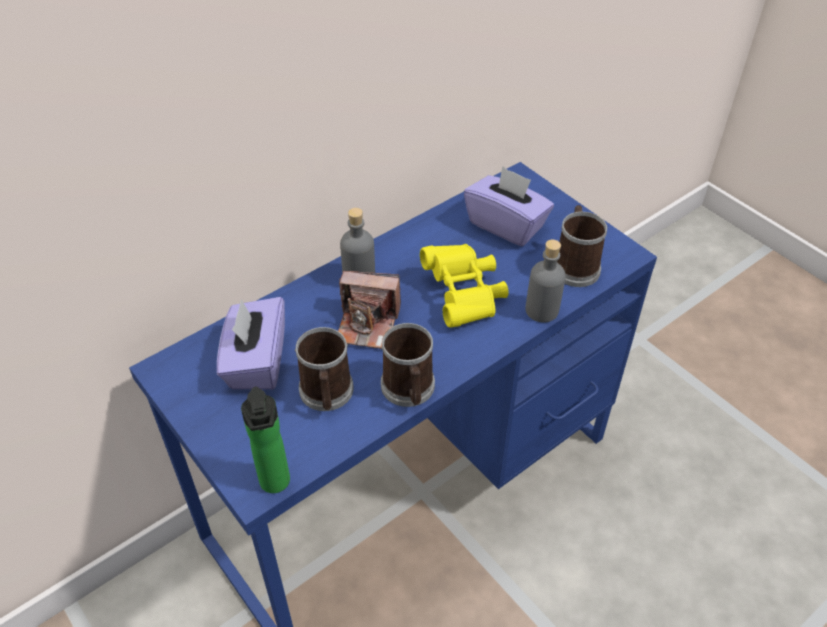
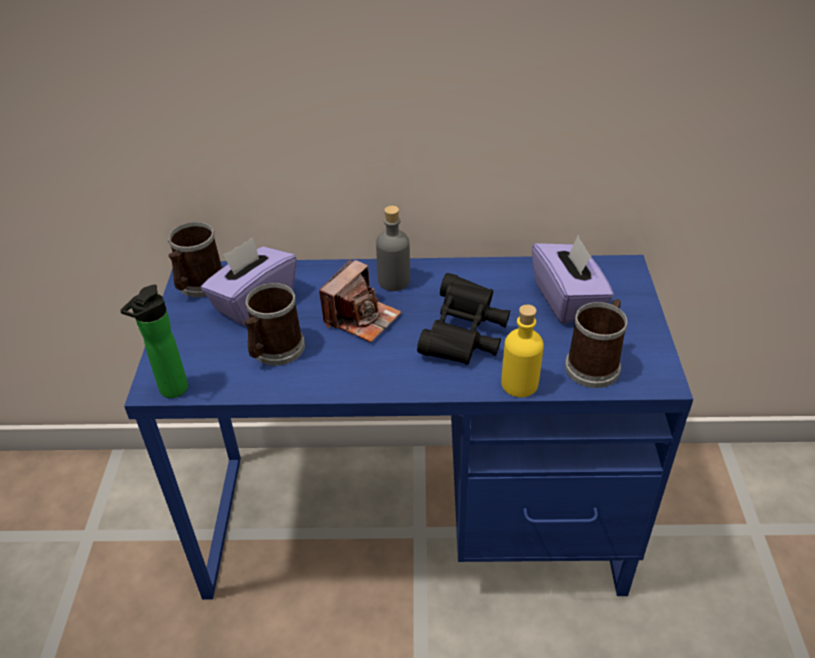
camera: 40 degrees right, 5 degrees down
(368, 324) = (361, 318): camera -> camera turned 105 degrees counterclockwise
(409, 390) = (336, 383): mug -> mug (199, 285)
(464, 295) = (464, 336): yellow binoculars -> black binoculars
(542, 310) = (519, 384): grey bottle -> yellow bottle

